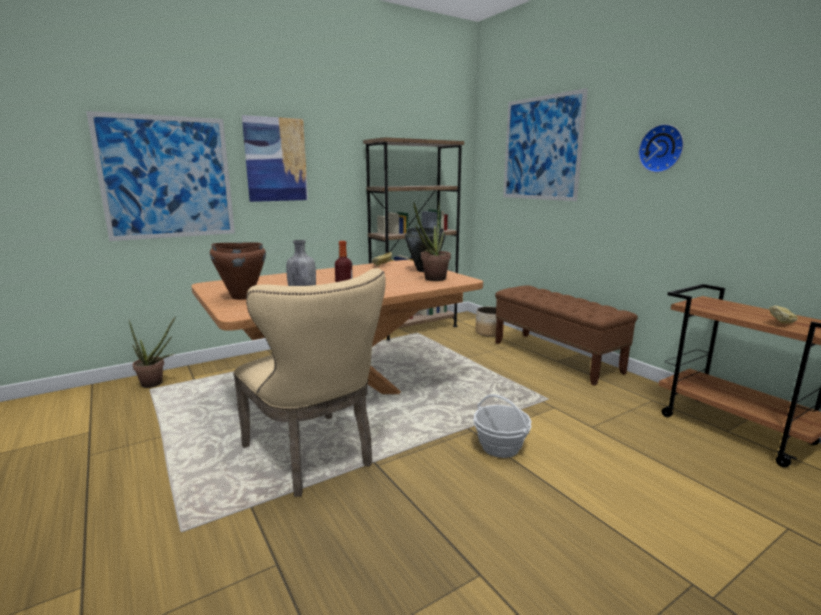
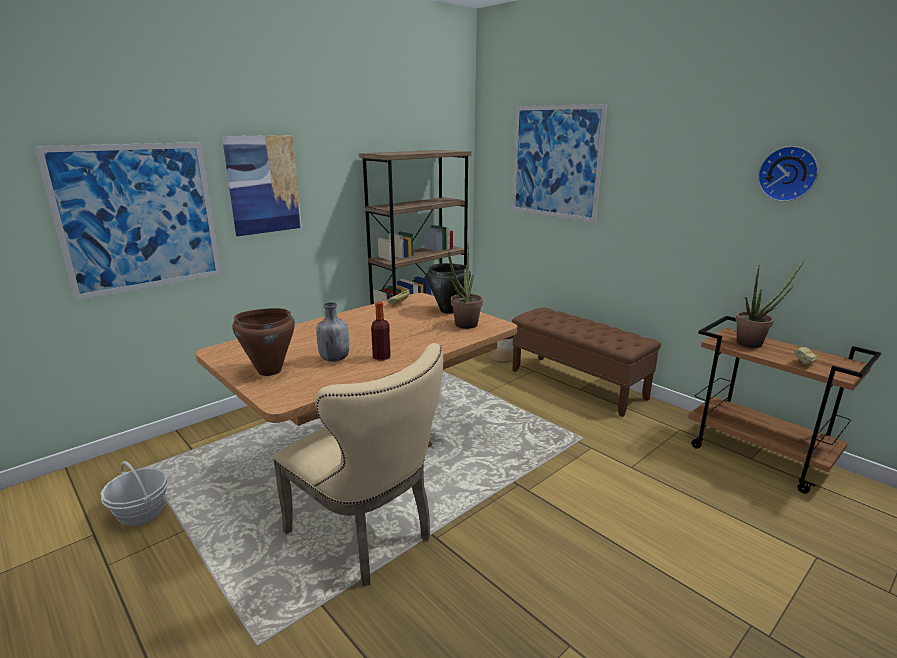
camera: 10 degrees left, 5 degrees up
(156, 383) = (147, 459): potted plant -> potted plant (754, 343)
(500, 447) = (551, 501): basket -> basket (141, 513)
(662, 148) = (686, 177): wall clock -> wall clock (788, 173)

